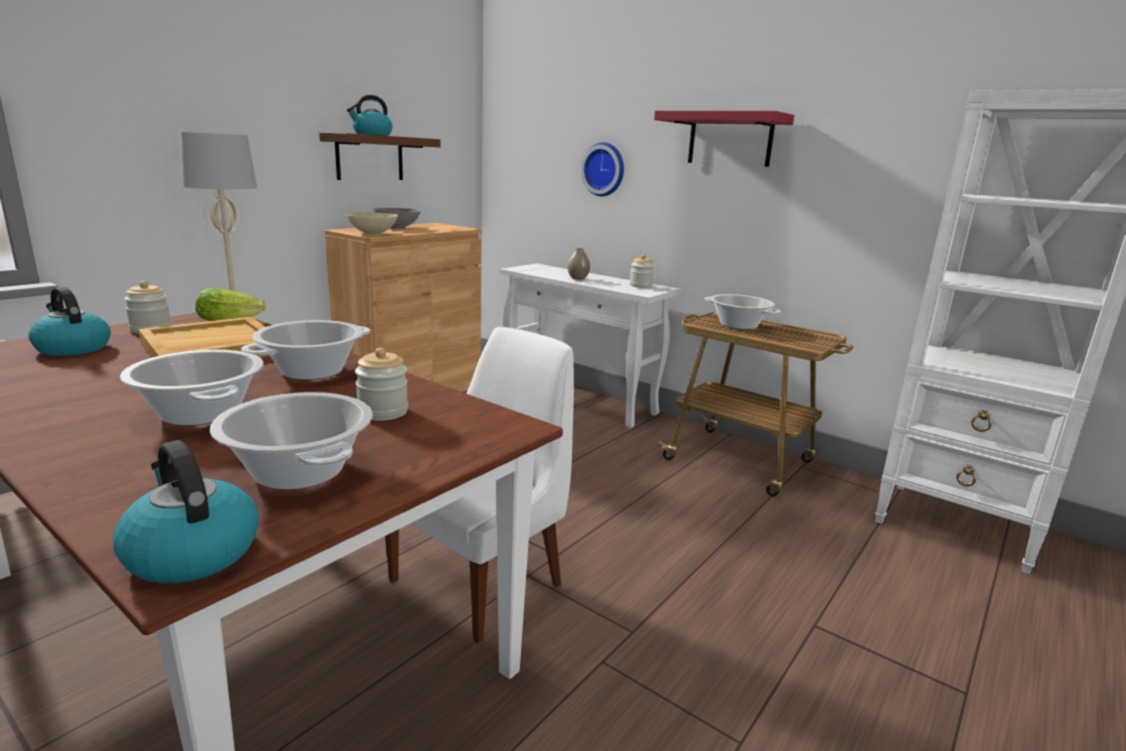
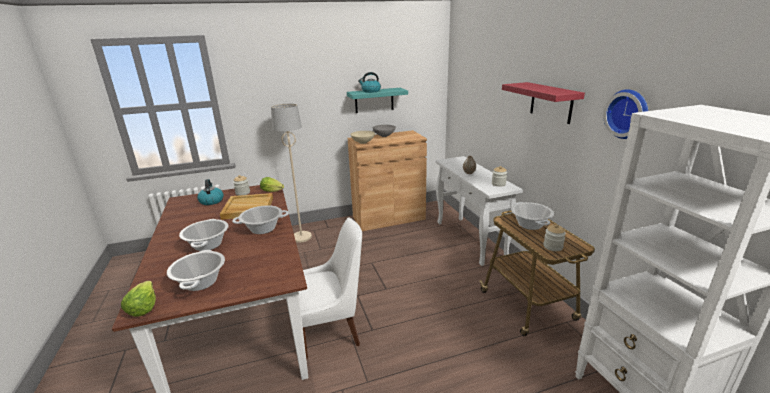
camera: 35 degrees right, 5 degrees up
(191, 552) = (143, 307): kettle -> lettuce
(369, 157) = (374, 100): brown shelf -> turquoise shelf
(383, 412) = (257, 258): jar -> jar (553, 246)
(604, 169) = (494, 109): wall clock -> wall clock (628, 114)

